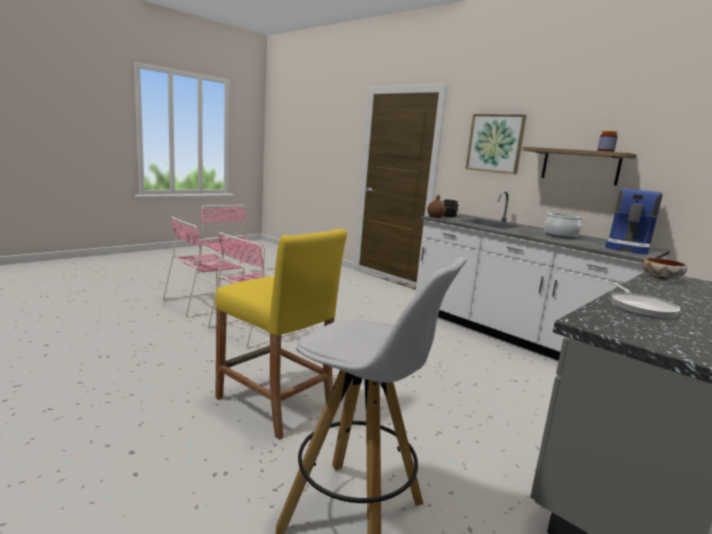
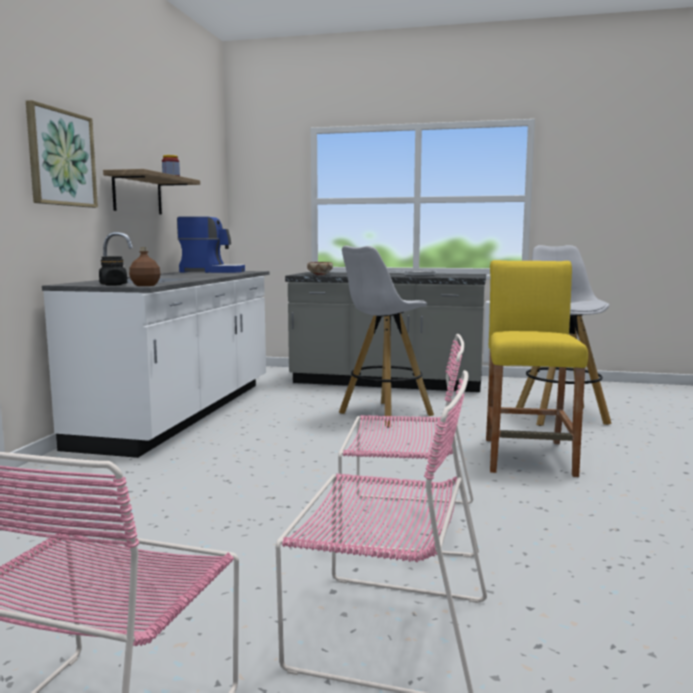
camera: 120 degrees left, 5 degrees down
(457, 400) = (384, 414): none -> white stool
(560, 236) = (190, 275): cooking pot -> none

